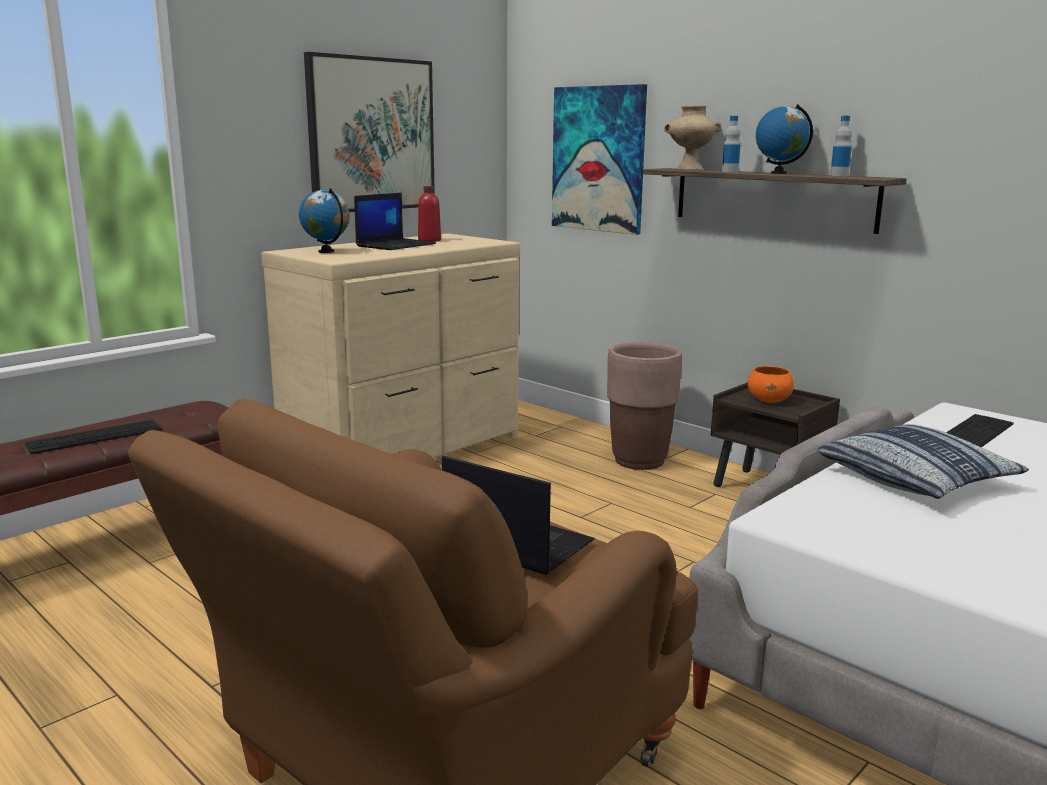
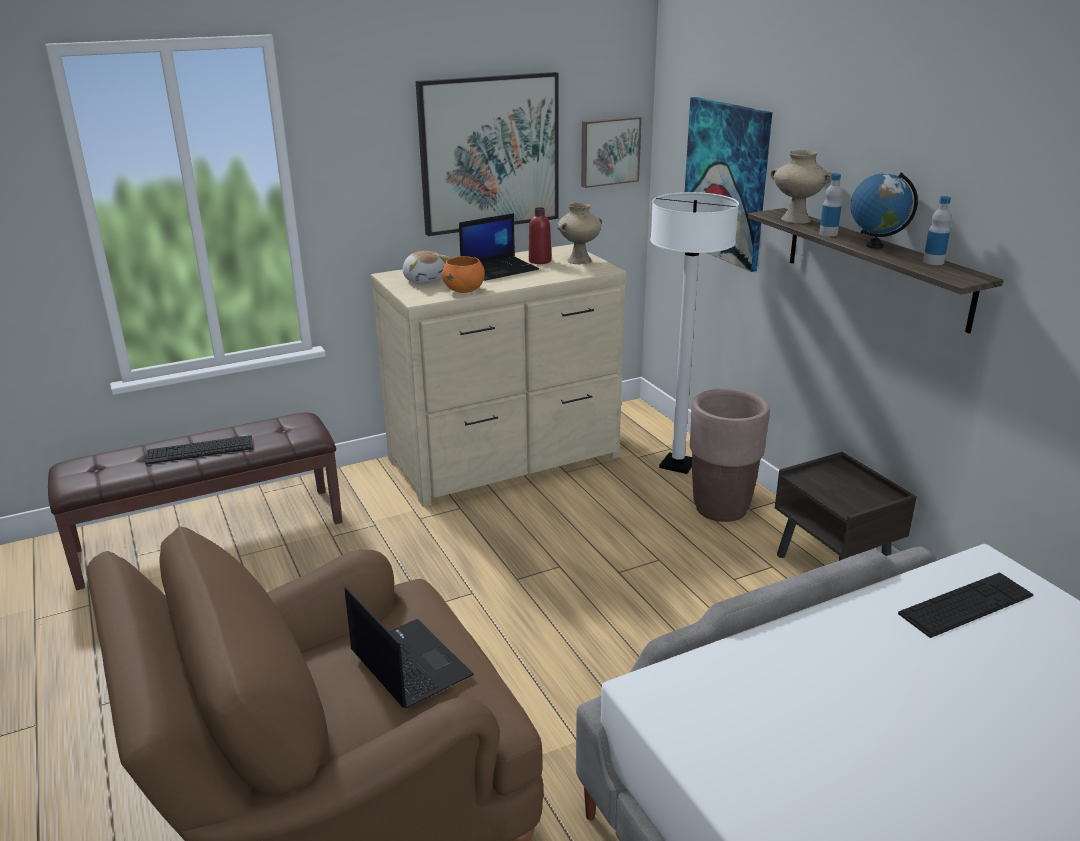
camera: 20 degrees right, 10 degrees up
(326, 252) = (425, 279): globe -> plush toy
(467, 239) = (579, 260): none -> beige vase
(473, 145) = (609, 151): none -> picture
(576, 436) = (677, 465): none -> white floor lamp
(769, 401) = (838, 485): orange bowl -> orange bowl (464, 290)
(916, 479) = (836, 662): pillow -> none

